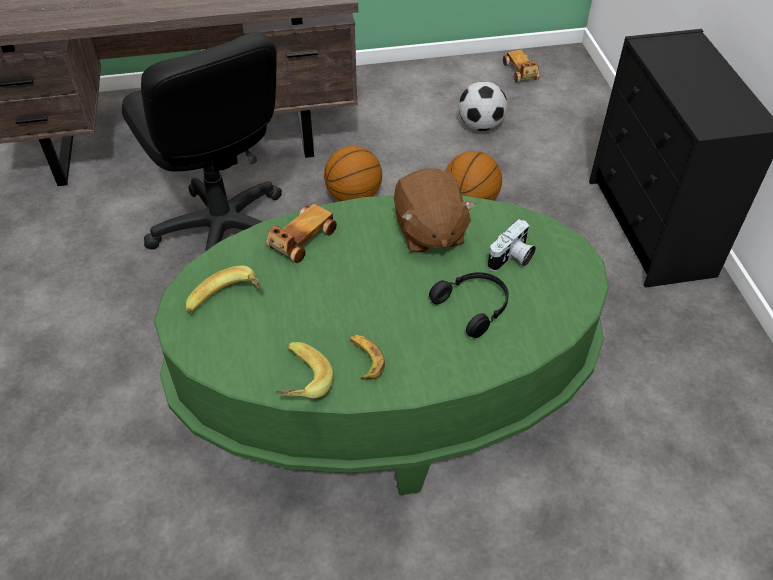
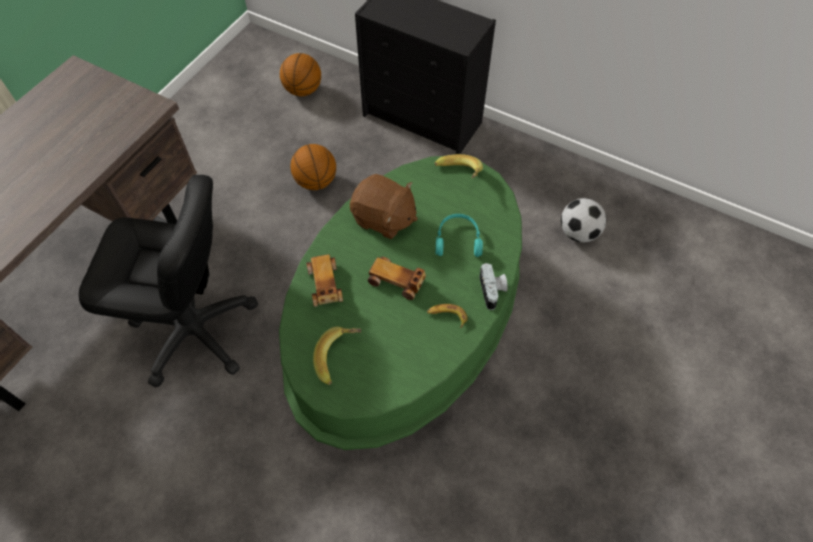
camera: 50 degrees left, 10 degrees up
(298, 384) = (435, 361): banana -> banana (458, 176)
(354, 196) = (244, 235): basketball -> basketball (303, 90)
(474, 306) = (458, 239): black headphones -> turquoise headphones
(480, 125) = (260, 126): football -> football (578, 232)
(512, 259) = (441, 197): camera -> camera (493, 291)
(520, 72) = (238, 70): toy car -> toy car (397, 281)

